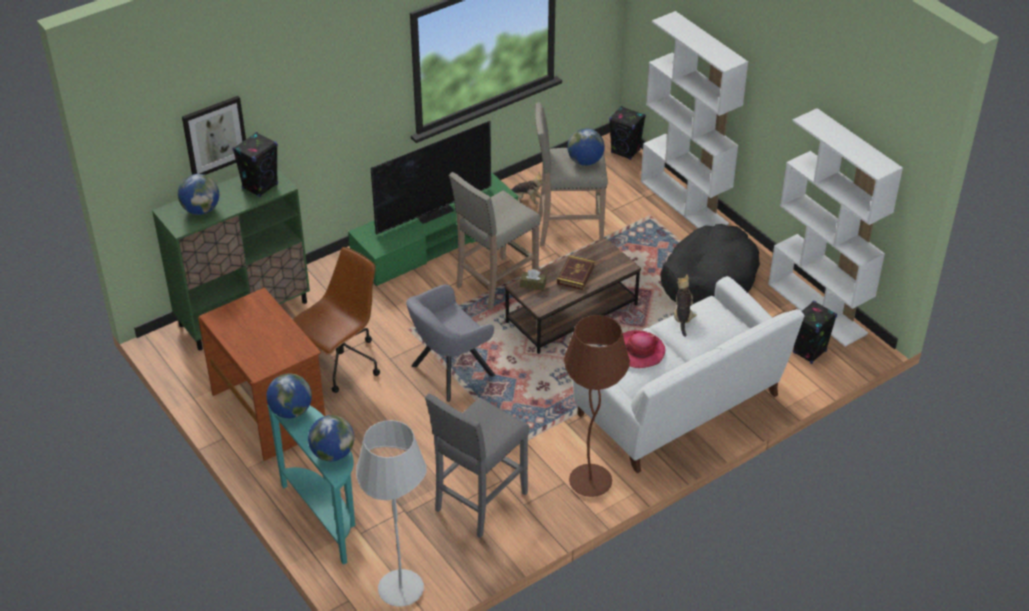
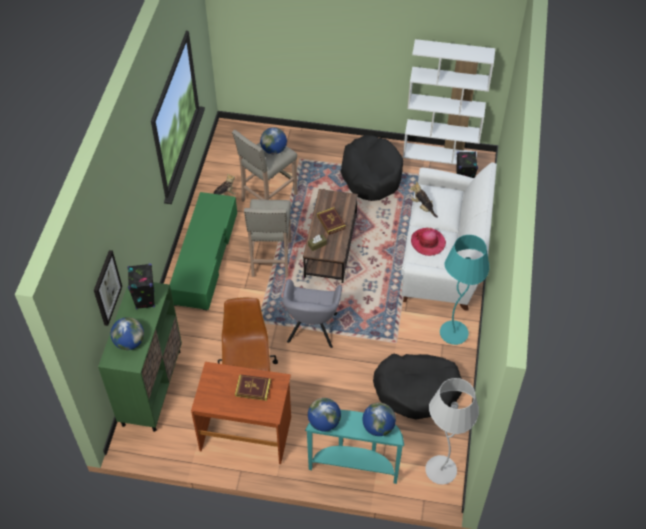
camera: 45 degrees left, 10 degrees up
(272, 338) = (253, 388): none -> book
(434, 211) = (201, 240): television -> none
(479, 502) = (417, 390): grey stool -> black dog bed
(590, 482) = (454, 333): brown floor lamp -> turquoise floor lamp
(625, 151) = (240, 128): black speaker -> none
(684, 202) = (308, 138): white bookcase -> none

